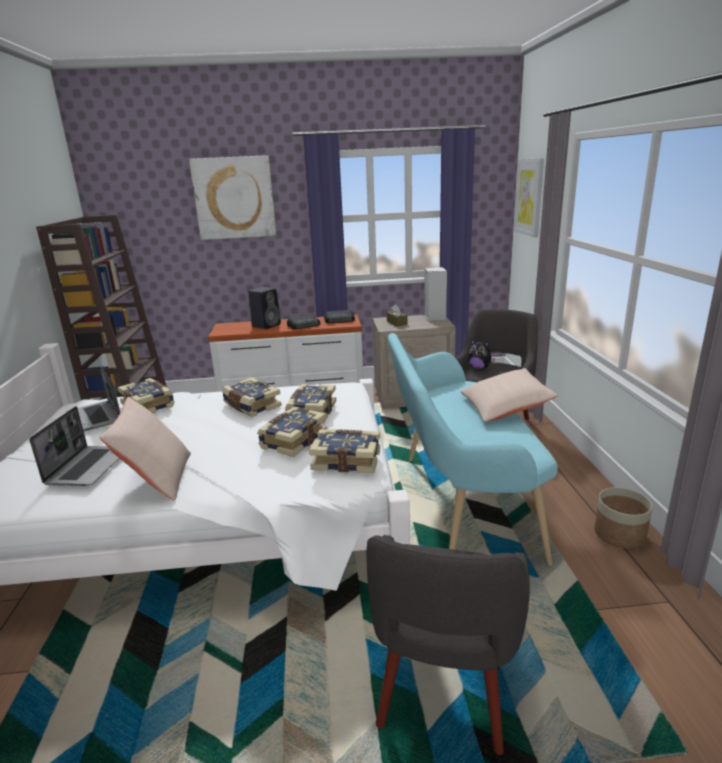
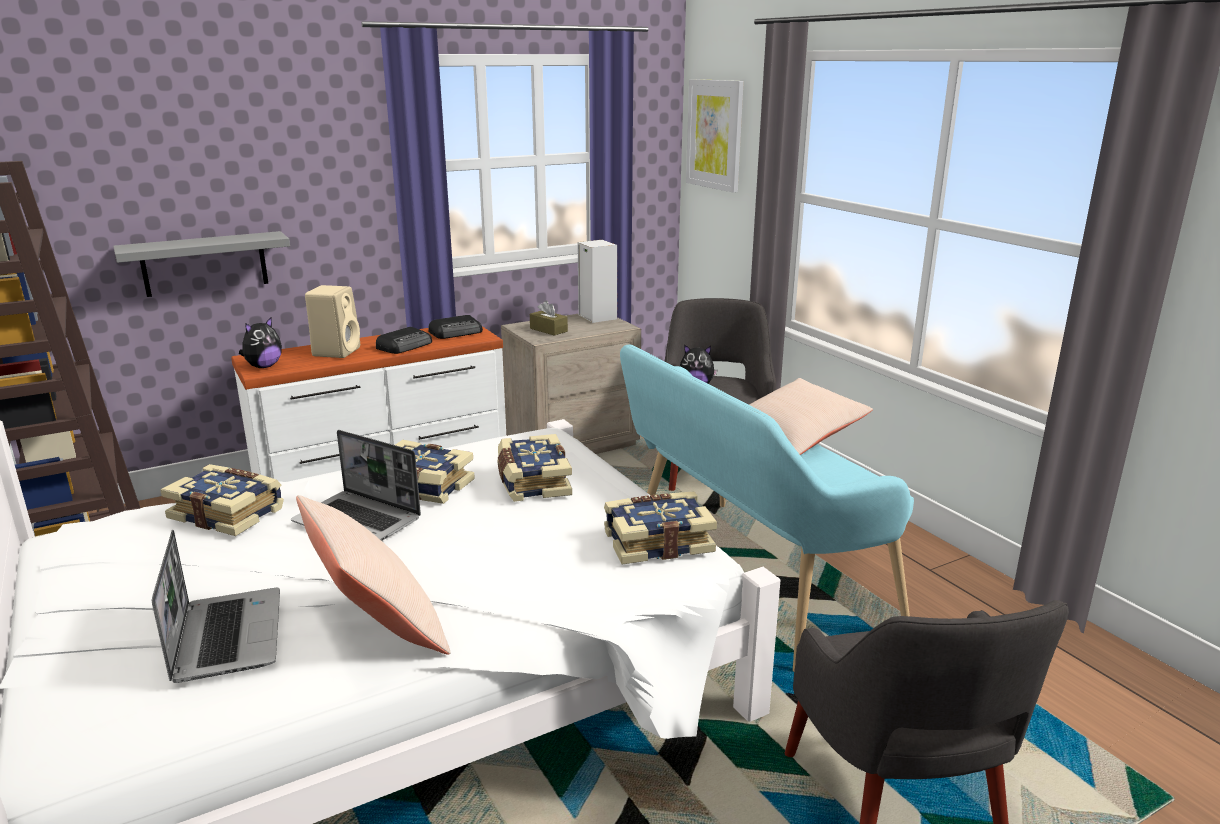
camera: 25 degrees left, 0 degrees up
(95, 417) = (139, 551): laptop -> laptop (359, 521)
(208, 272) = (204, 264): none -> grey shelf
(223, 330) = (263, 366): none -> plush toy
(234, 198) = (253, 130): picture -> none
(267, 325) = (337, 351): black speaker -> beige speaker
(293, 440) = (549, 527): book -> none
(620, 535) = (956, 580): planter -> none

